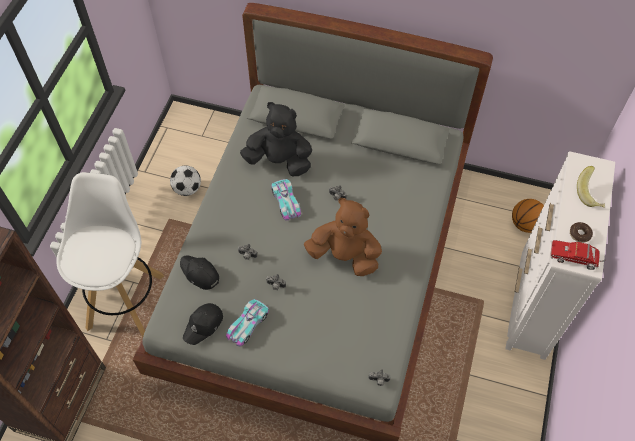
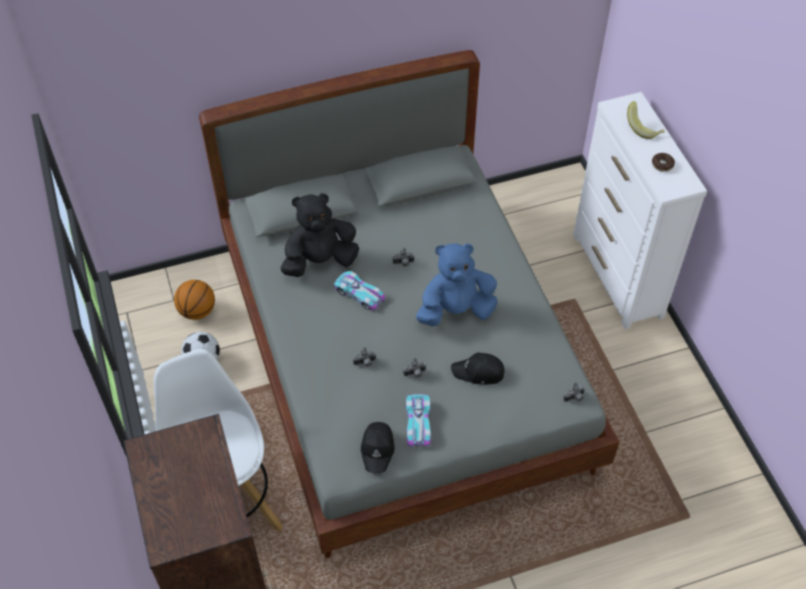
camera: 35 degrees left, 5 degrees down
(199, 273) = (333, 406): black cap -> black cap (478, 372)
(345, 255) = (455, 310): brown plush toy -> blue plush toy
(525, 224) = (558, 211): basketball -> basketball (197, 311)
(575, 257) = (674, 185): toy truck -> none

